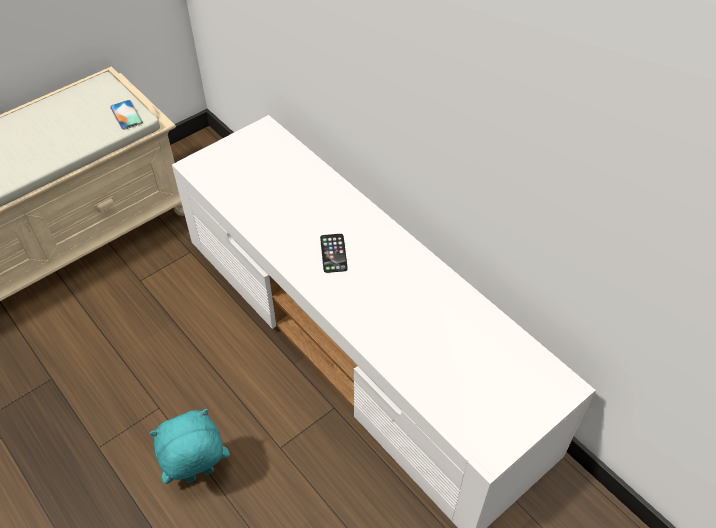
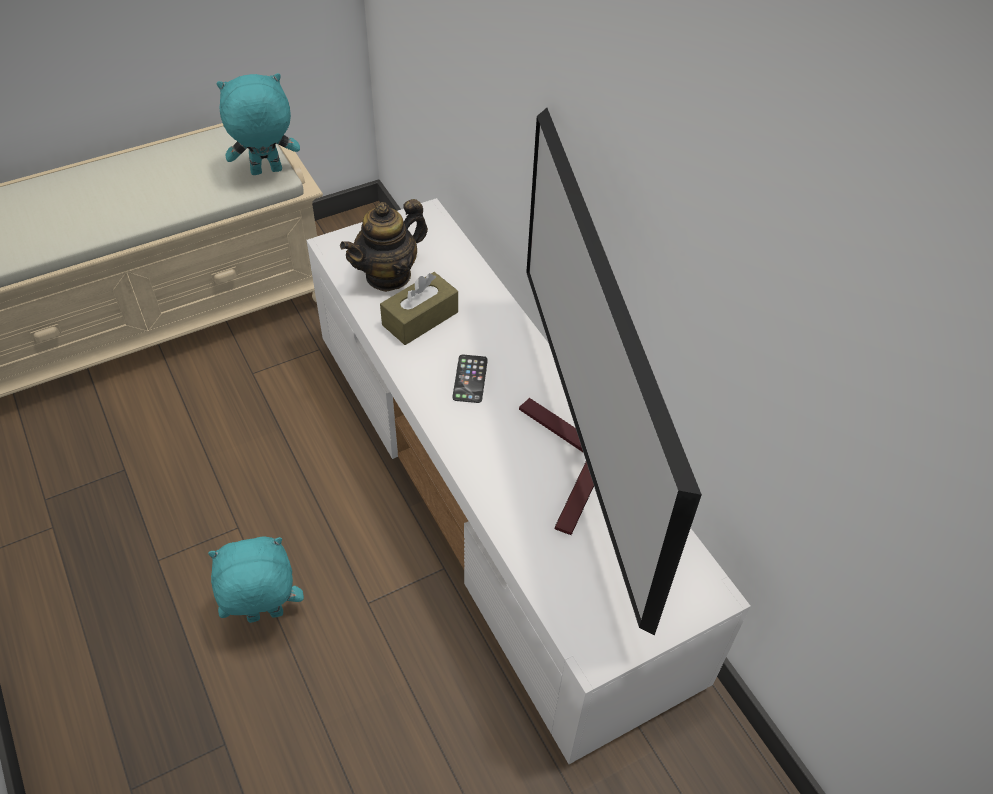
camera: 10 degrees right, 0 degrees up
(126, 115) = (266, 172): phone -> turquoise plush toy
(246, 182) = (388, 275): none -> teapot
(281, 212) = (420, 318): none -> brown tissue box
(434, 306) = (575, 464): none -> television

